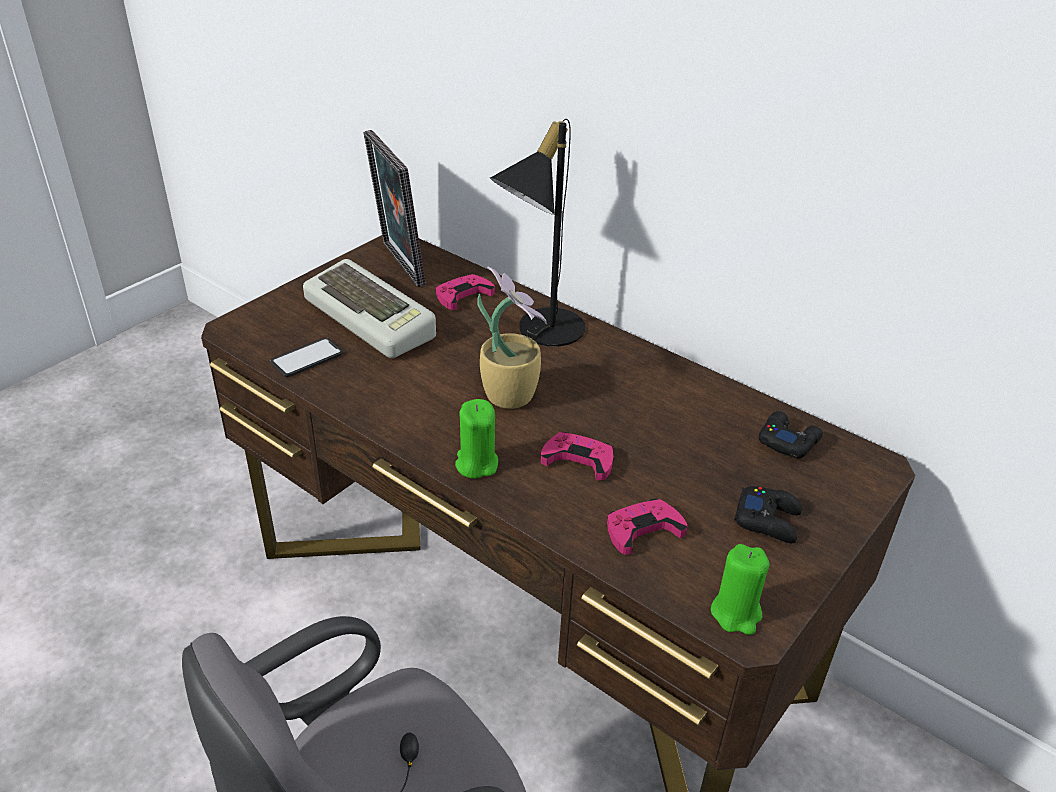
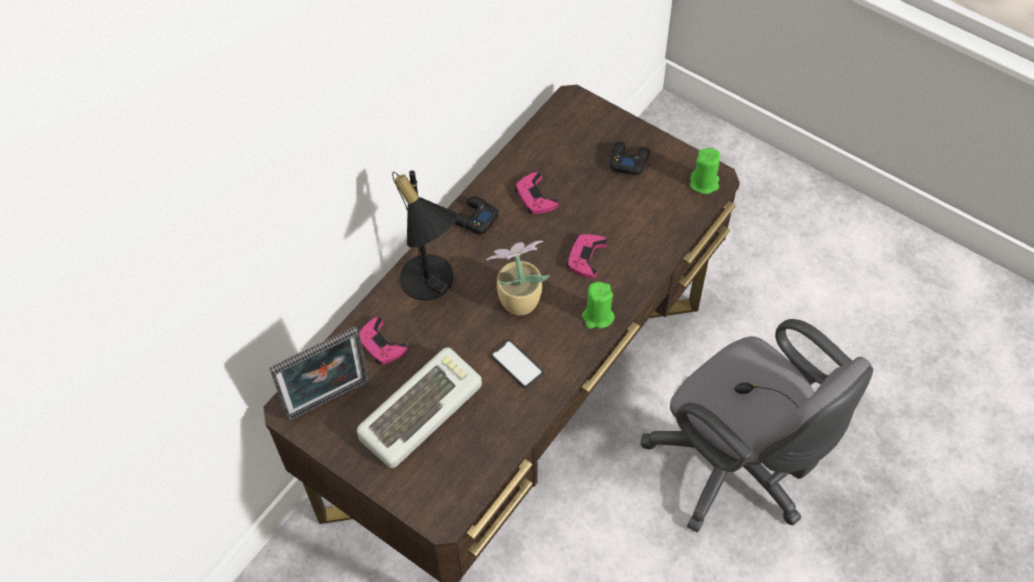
camera: 90 degrees left, 20 degrees up
(307, 358) = (483, 448): phone -> phone (517, 364)
(642, 530) = (646, 223): pink game controller -> pink game controller (535, 197)
(788, 440) = (552, 142): black game controller -> black game controller (475, 219)

